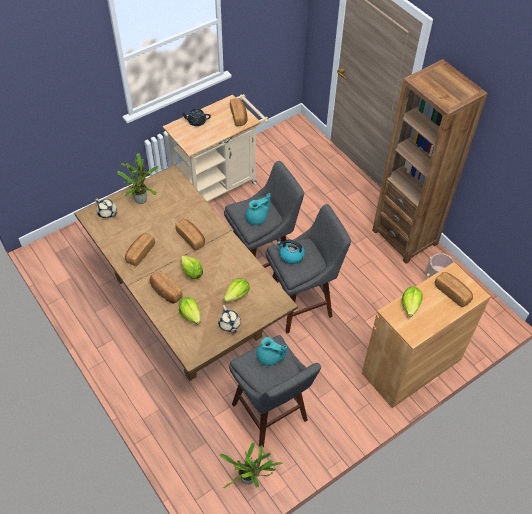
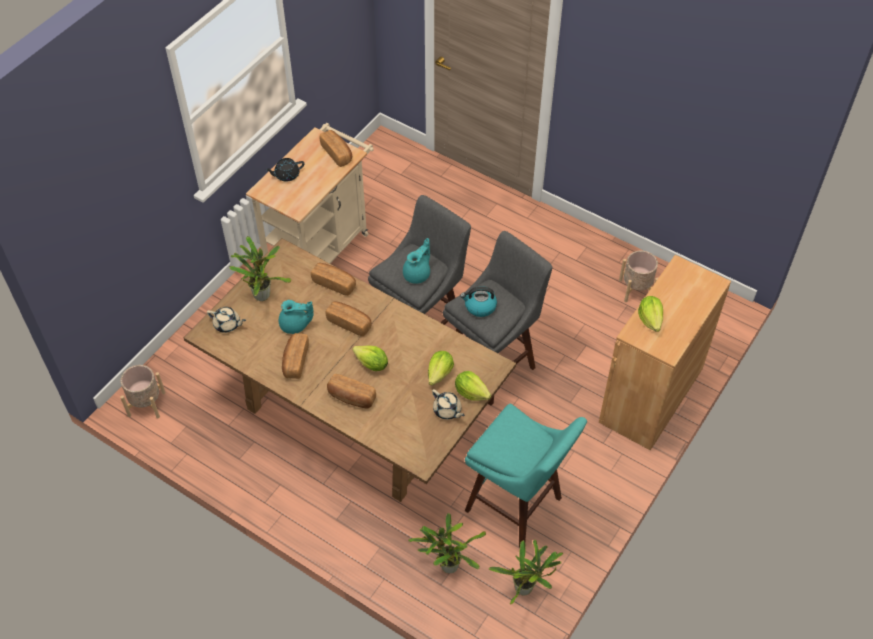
camera: 20 degrees left, 0 degrees up
(53, 254) = (146, 404): none -> beige planter
(190, 315) = (395, 415): lettuce -> lettuce (471, 392)
(200, 439) = (447, 564): none -> potted plant
(269, 358) = (512, 433): turquoise teapot -> turquoise teapot (295, 325)
(271, 415) = (517, 507): grey stool -> turquoise stool
(405, 237) = (577, 245): brown bookcase -> none
(452, 293) = (689, 290): bread -> bread (334, 283)

